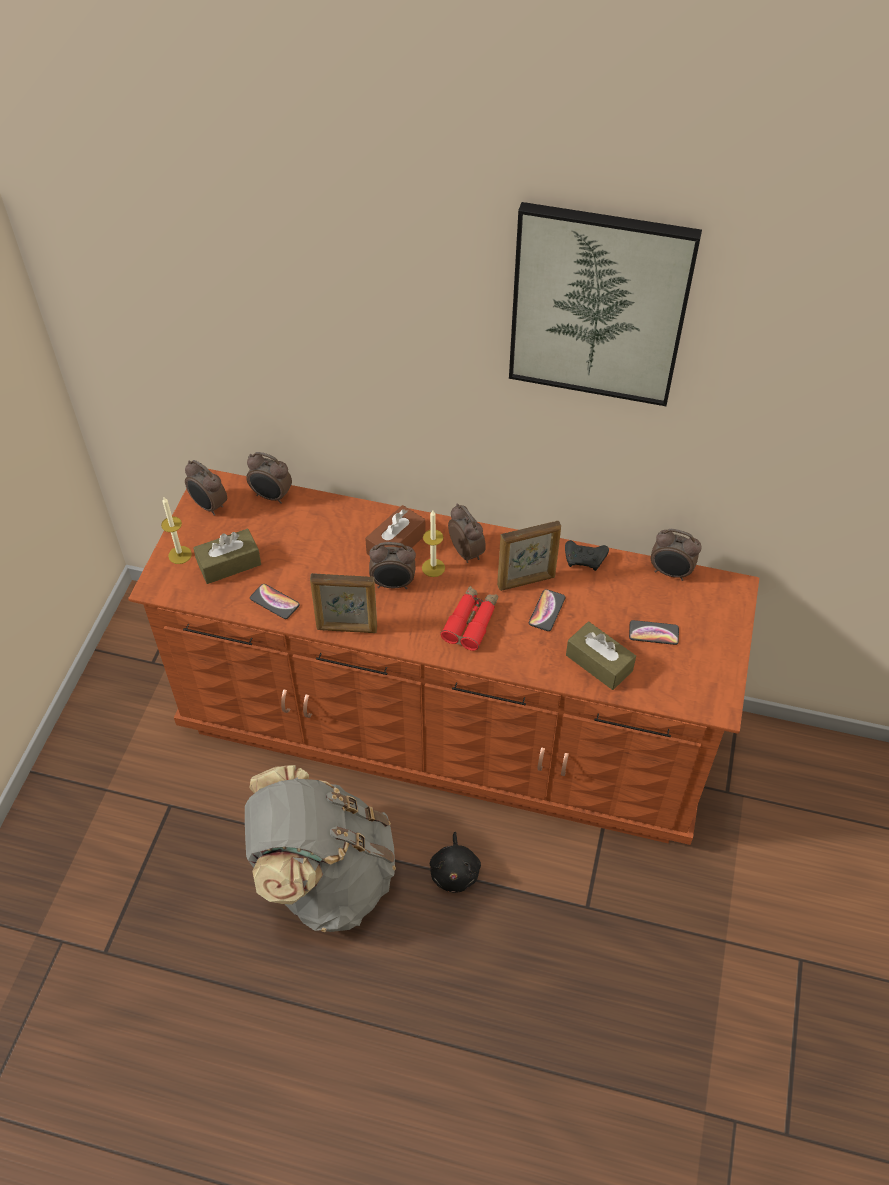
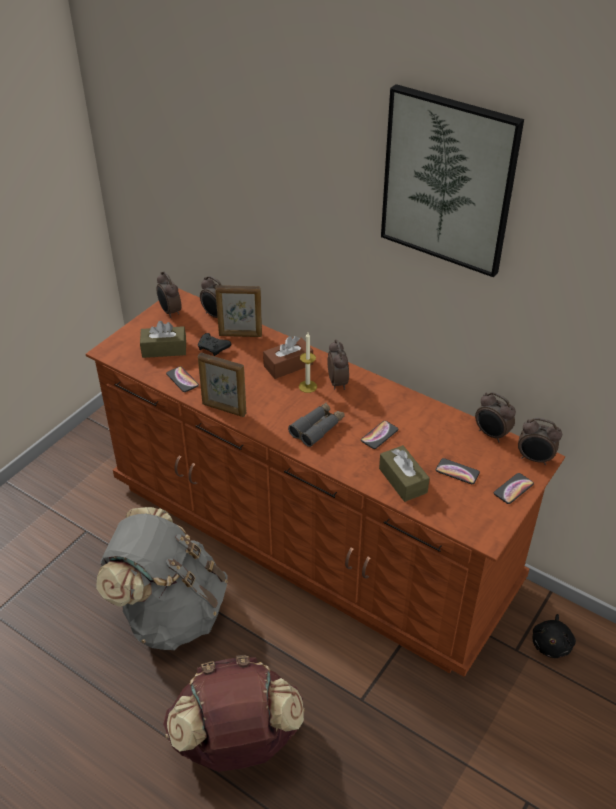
camera: 20 degrees right, 10 degrees down
(180, 555) = (134, 336): candle -> none
(393, 584) = (272, 390): alarm clock -> alarm clock (534, 459)
(455, 871) = (269, 640): black plush toy -> black plush toy (551, 644)
(471, 622) = (317, 428): red binoculars -> grey binoculars
(472, 1005) = (237, 742): none -> brown backpack
(526, 581) = (373, 412): picture frame -> picture frame (240, 335)
(585, 559) = (427, 409): black game controller -> black game controller (213, 348)
(722, 636) = (513, 489): none -> phone

